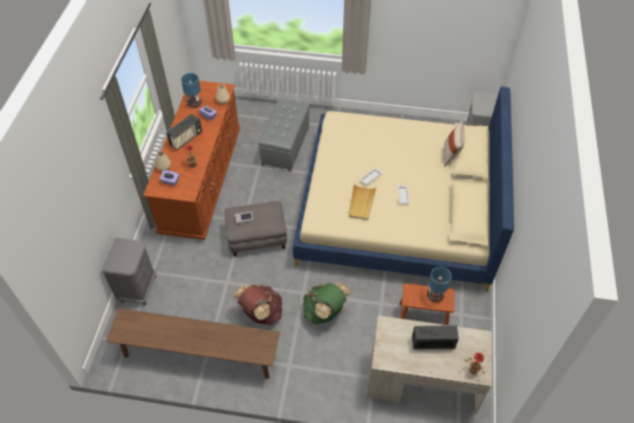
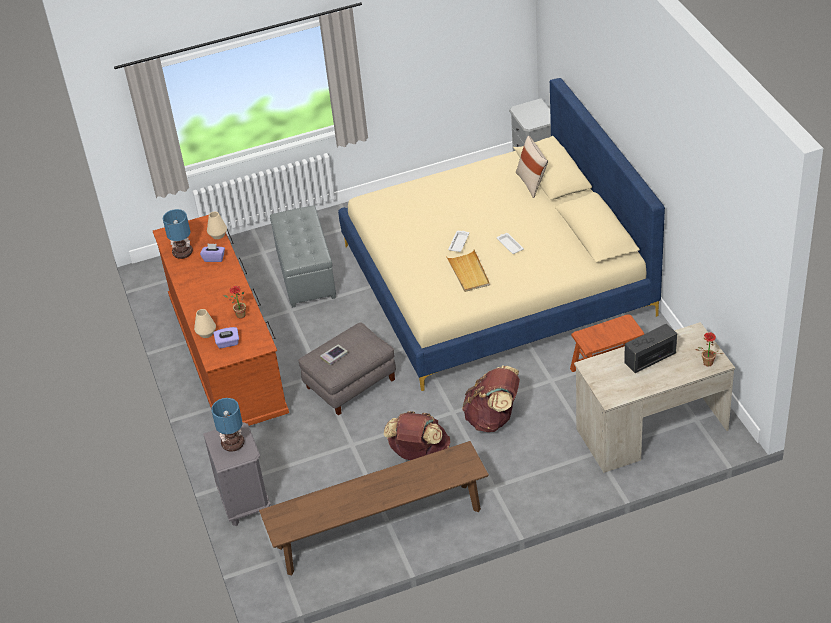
camera: 25 degrees left, 10 degrees down
(186, 139) = (207, 293): radio -> none
(324, 312) = (493, 419): green backpack -> brown backpack
(435, 295) = (614, 327): table lamp -> table lamp (233, 443)

